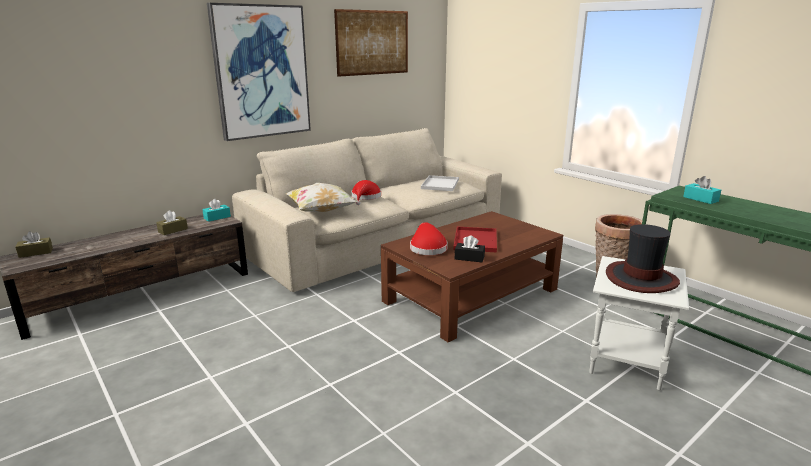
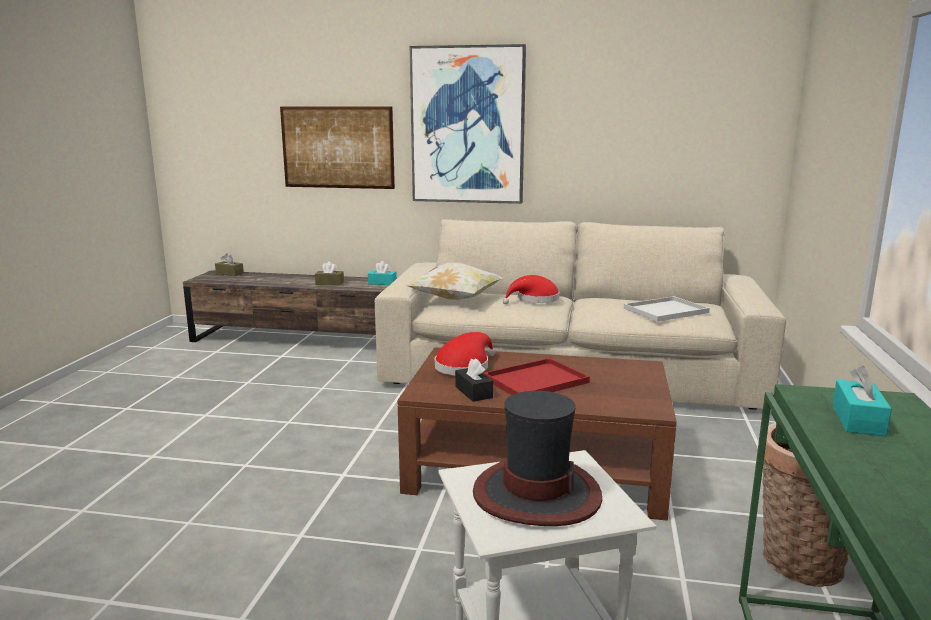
camera: 50 degrees right, 5 degrees down
(373, 42) = (641, 92): picture -> picture (337, 147)

